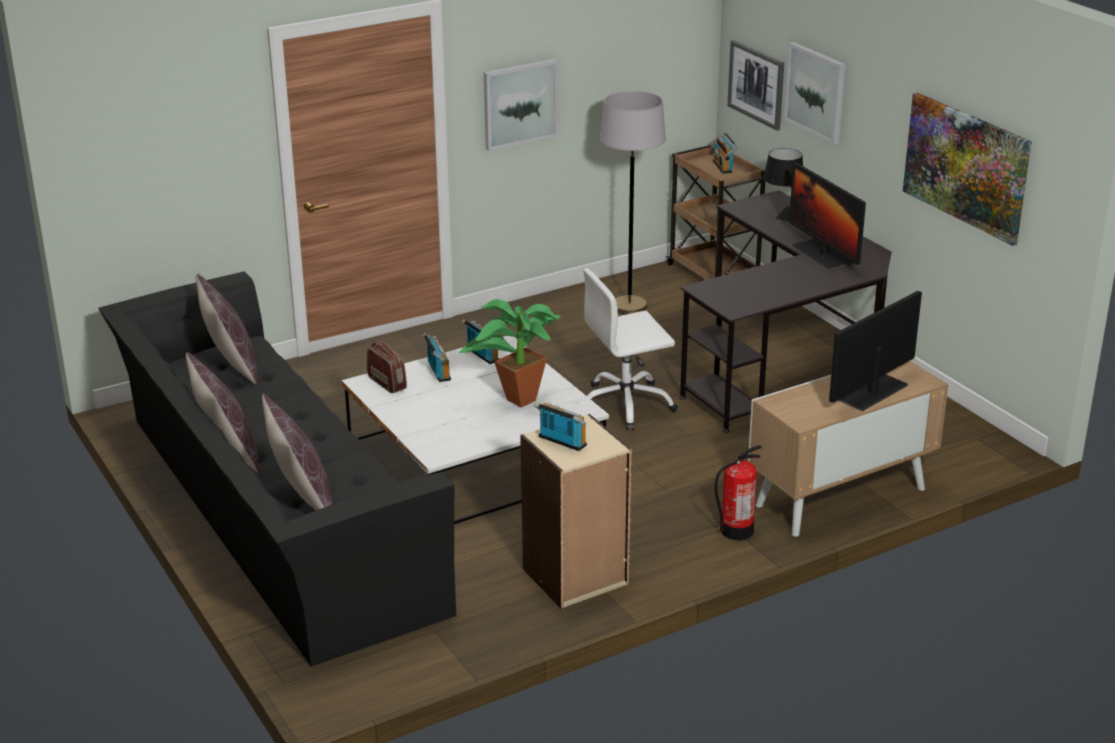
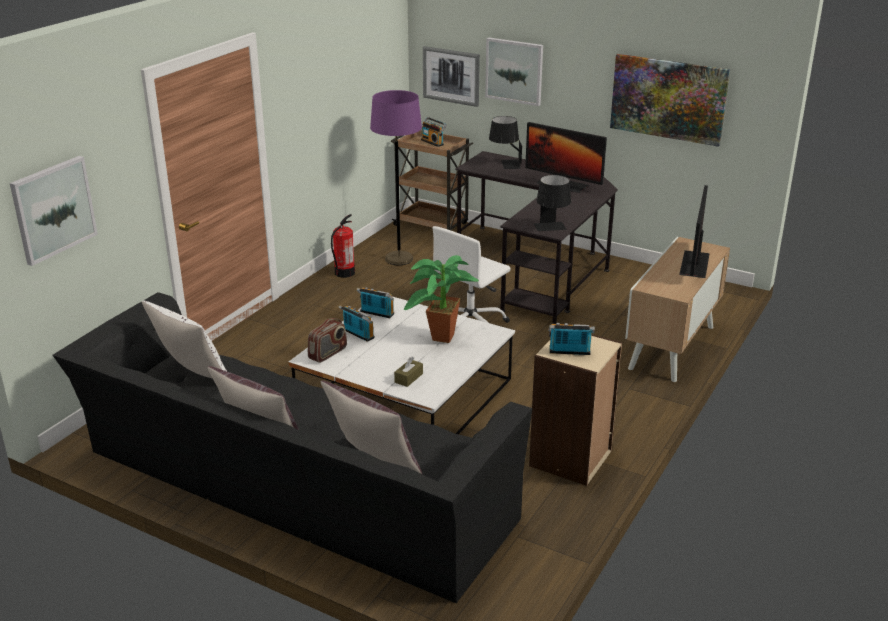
camera: 30 degrees left, 0 degrees up
(231, 366) = (192, 375): brown pillow -> white pillow
(387, 383) = (328, 353): radio -> radio turned 105 degrees clockwise
(438, 431) = (408, 378): none -> brown tissue box
(519, 104) = (306, 114): picture -> picture (53, 209)
(629, 306) = (399, 259): grey floor lamp -> purple floor lamp
(735, 305) = (551, 229): none -> black table lamp
(736, 531) = (636, 390): fire extinguisher -> fire extinguisher (344, 273)

